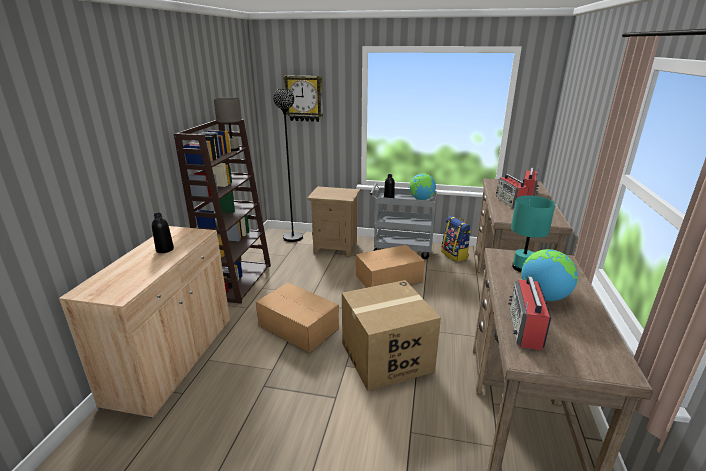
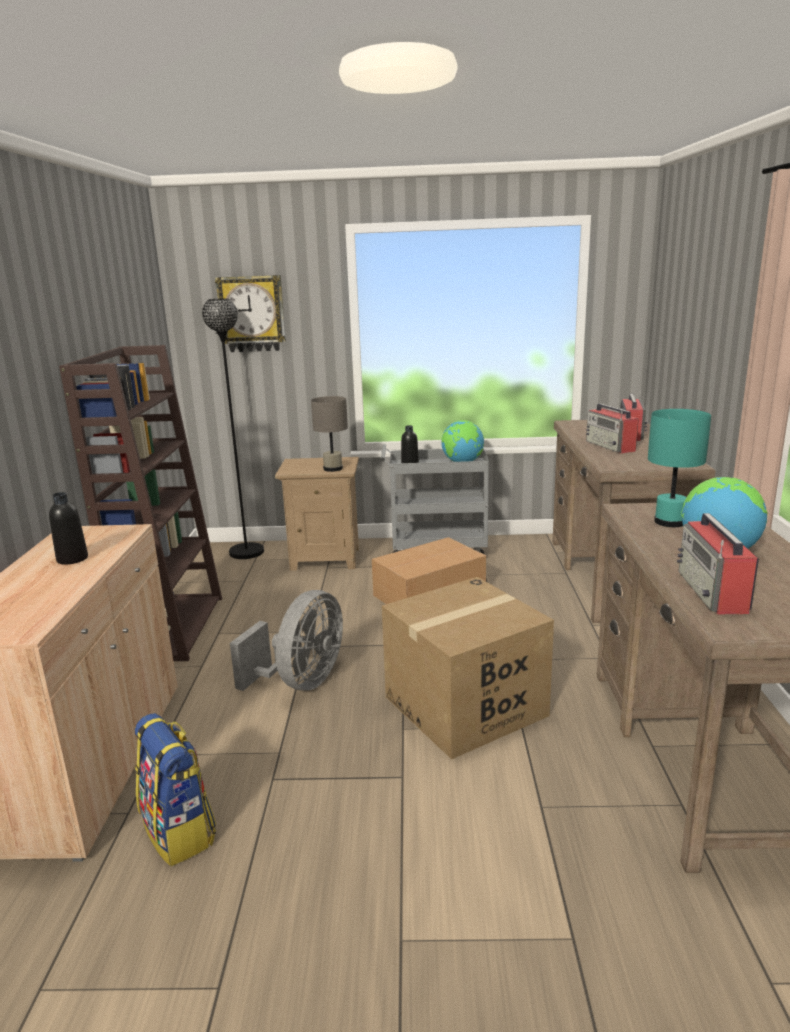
camera: 10 degrees left, 5 degrees down
(232, 149) = (150, 396): grey table lamp -> grey table lamp (332, 468)
(298, 326) = (301, 682): cardboard box -> grey fan
(455, 255) = (523, 550): backpack -> backpack (180, 832)

